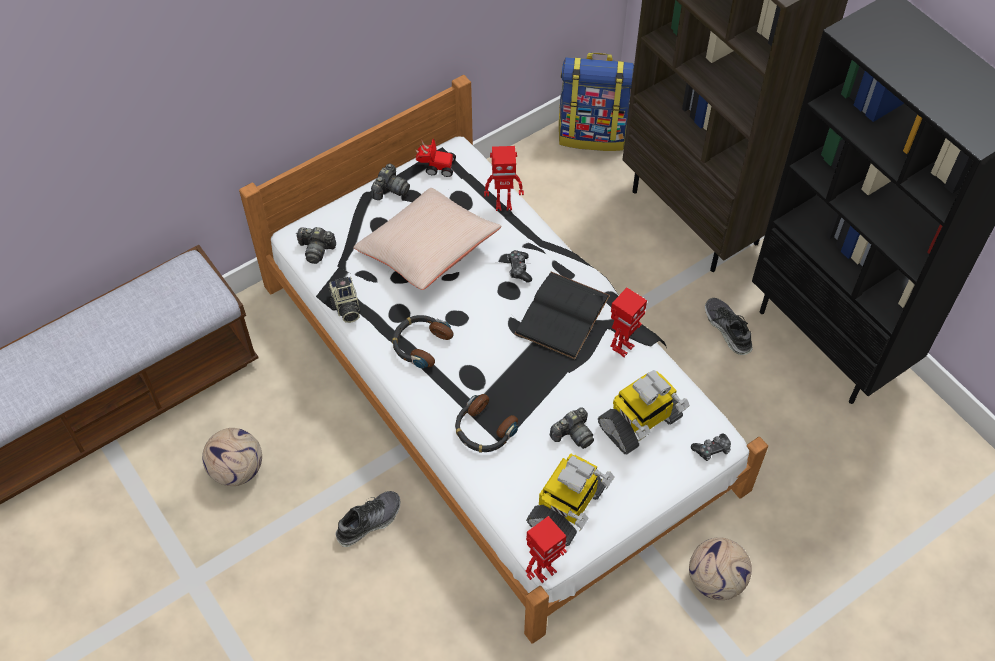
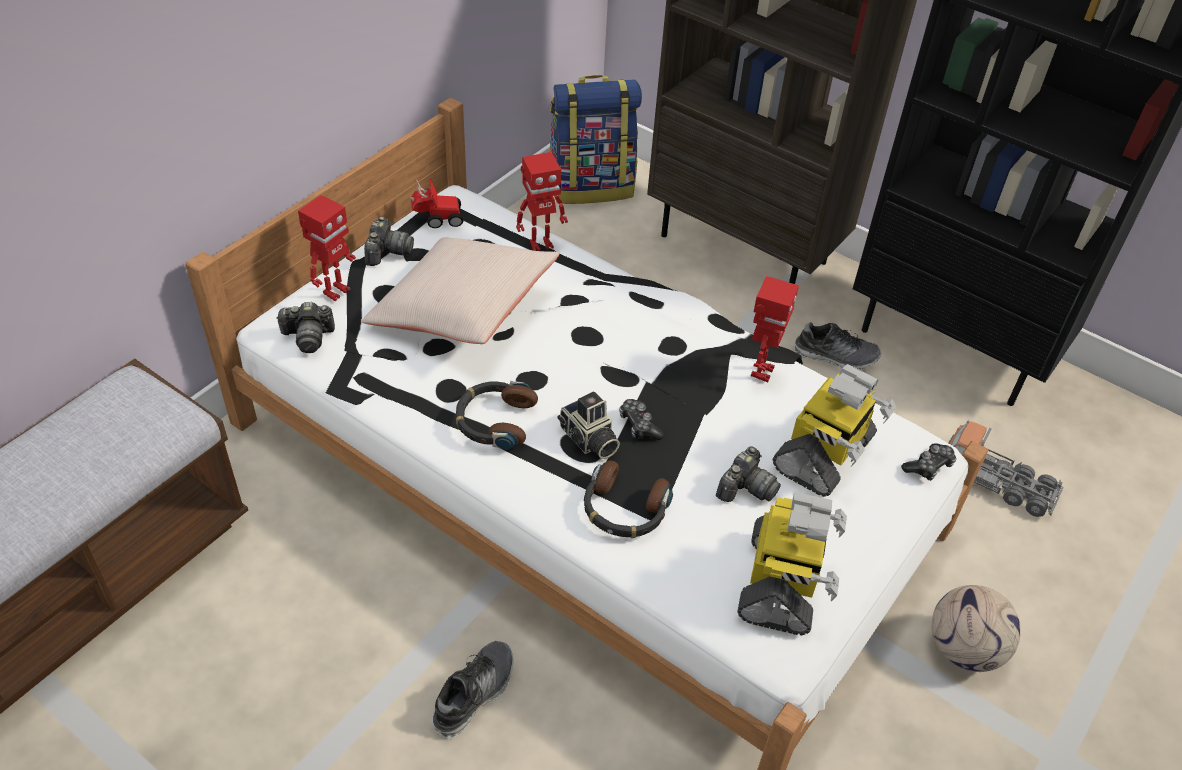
camera: 20 degrees left, 10 degrees down
(236, 469) = (254, 670): football -> none
(345, 306) = (373, 396): camera -> camera (588, 440)
(519, 269) = (591, 309): game controller -> game controller (639, 425)
(544, 571) = (787, 678): toy robot -> toy robot (335, 291)
(562, 314) = (668, 349): black book -> none
(727, 329) = (835, 356): shoe -> shoe turned 150 degrees clockwise
(805, 463) = (996, 482): none -> toy truck

